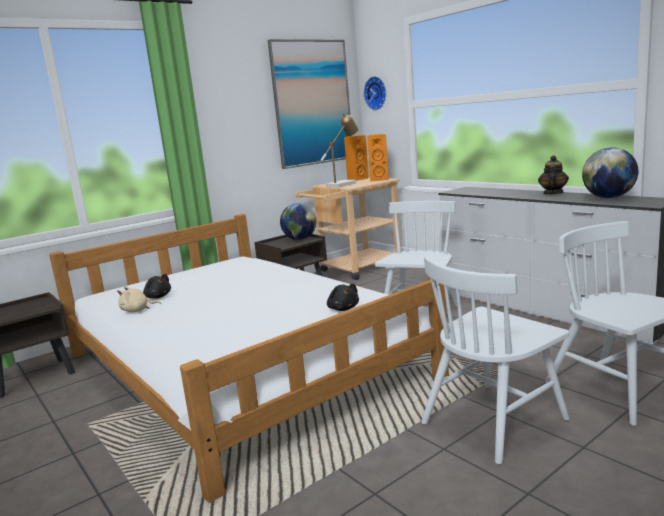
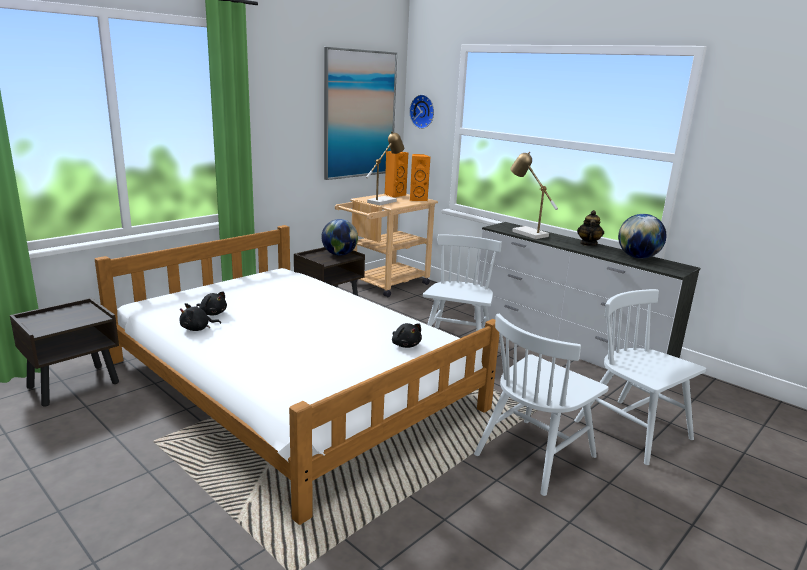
camera: 10 degrees left, 5 degrees up
(137, 311) = (197, 329): beige plush toy -> black plush toy
(484, 192) = (526, 233): none -> table lamp

